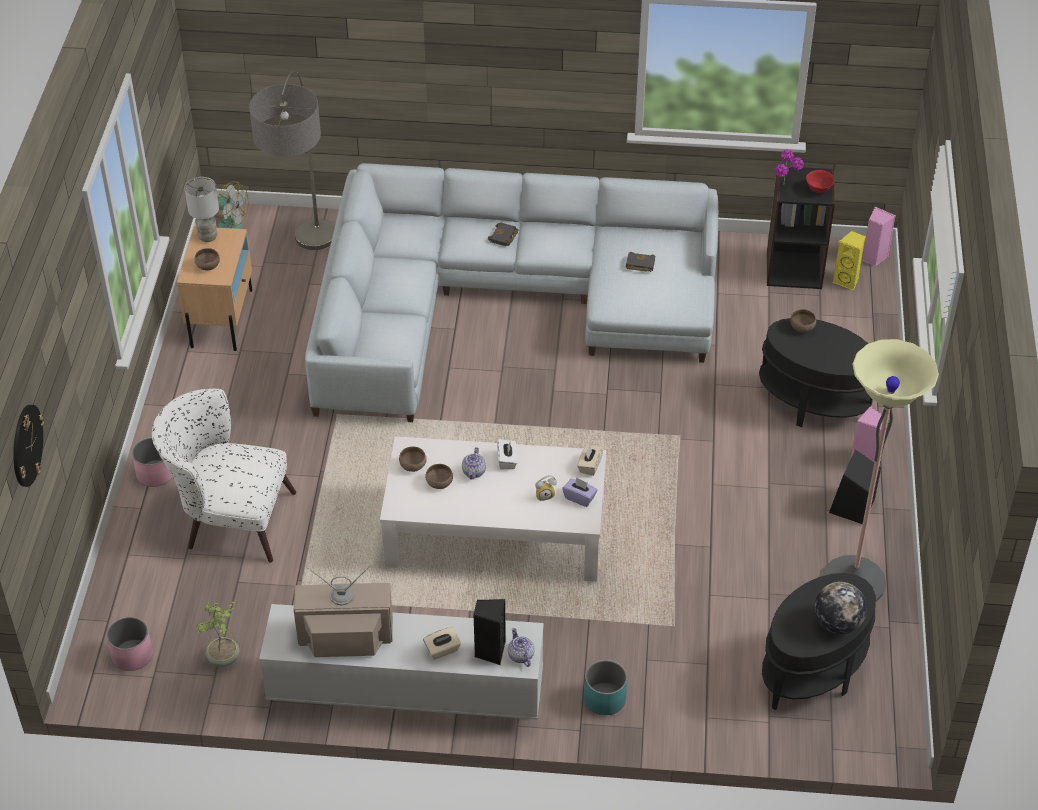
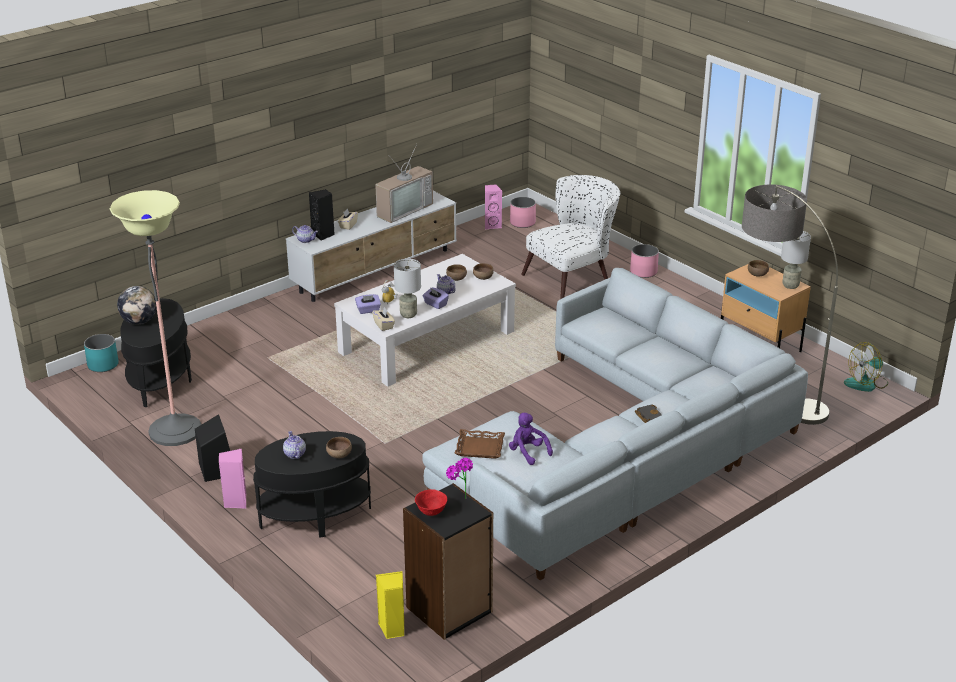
camera: 135 degrees right, 15 degrees down
(26, 445) = (570, 56): wall clock -> none
(224, 658) = (480, 241): potted plant -> none
(507, 460) = (435, 304): white tissue box -> purple tissue box
(550, 464) = (408, 315): none -> grey table lamp
(605, 699) = (269, 315): turquoise planter -> turquoise planter (103, 365)
(639, 264) = (528, 452): black book -> purple plush toy
(669, 292) = (479, 448): none -> brown tray
(836, 351) = (294, 454): none -> teapot
(873, 257) = (394, 667): pink speaker -> pink speaker (492, 225)

